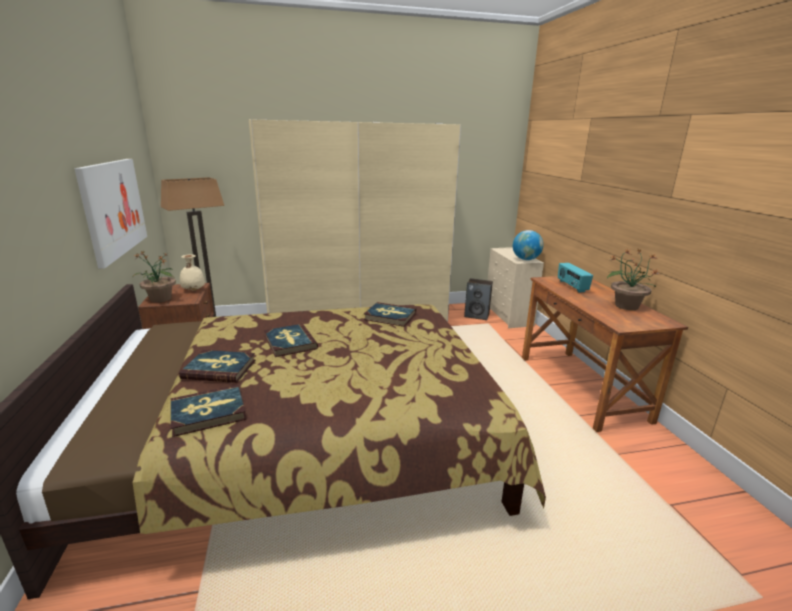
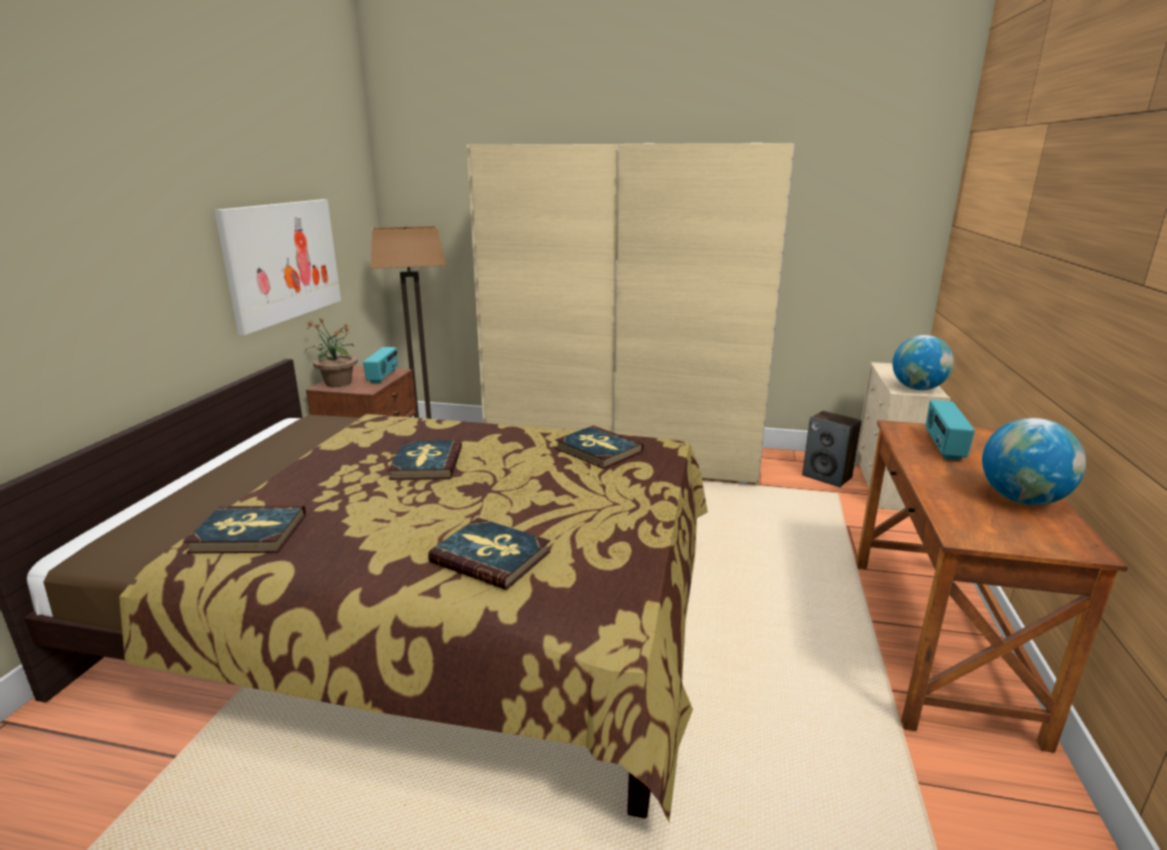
camera: 25 degrees right, 0 degrees up
(193, 290) = (383, 377): beige vase -> radio
(219, 369) = (313, 482): book -> book (491, 557)
(626, 306) = (1021, 500): potted plant -> globe

